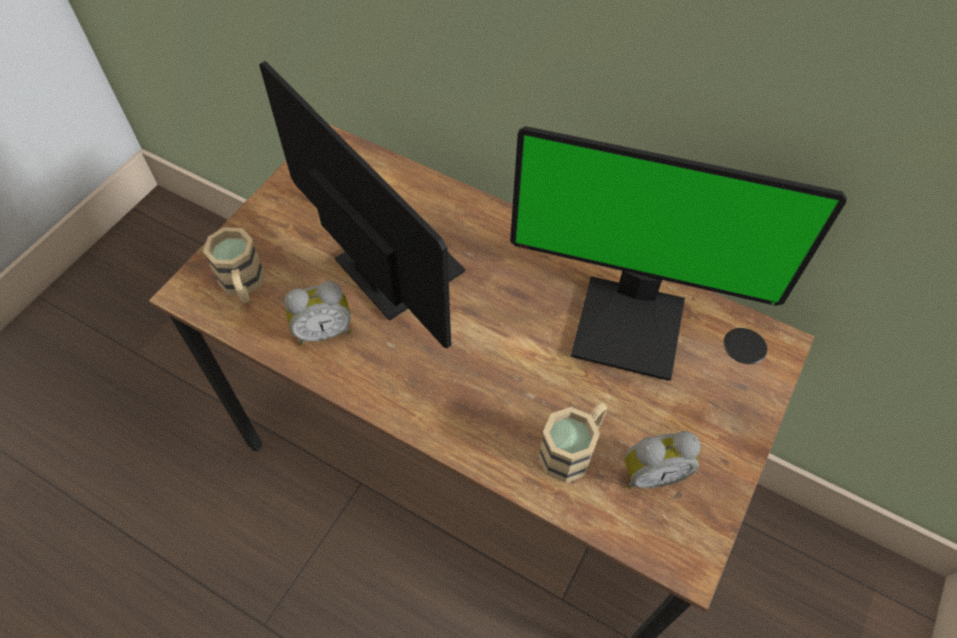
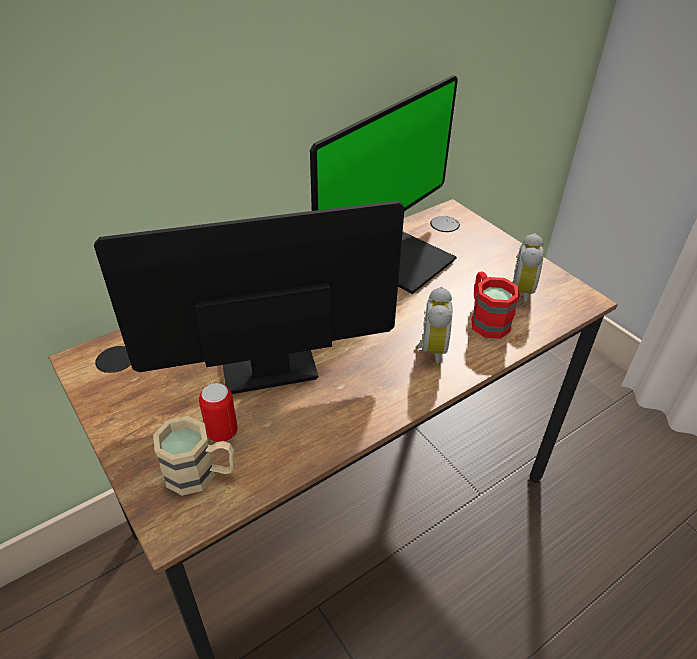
camera: 65 degrees left, 15 degrees down
(292, 278) = (222, 432): none -> can
(323, 330) = (298, 426): alarm clock -> alarm clock (430, 350)
(573, 449) = (486, 319): beige mug -> red mug

